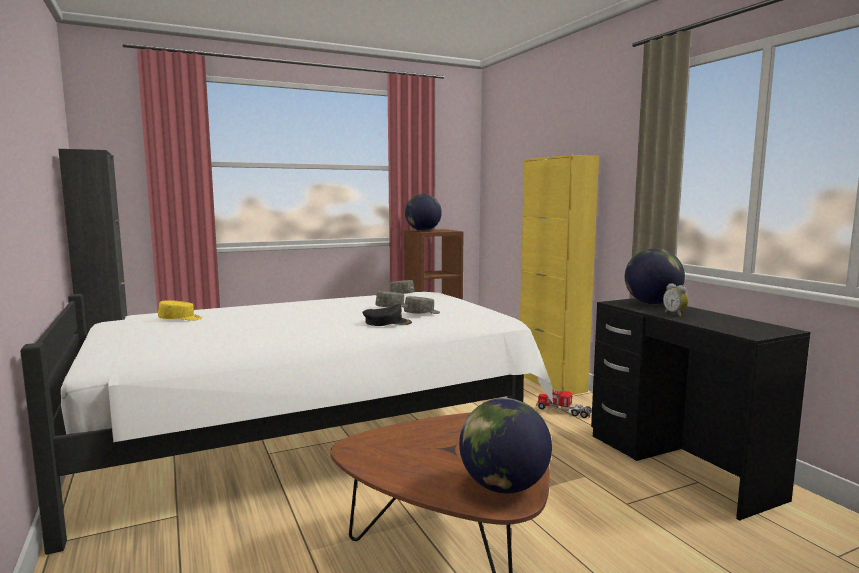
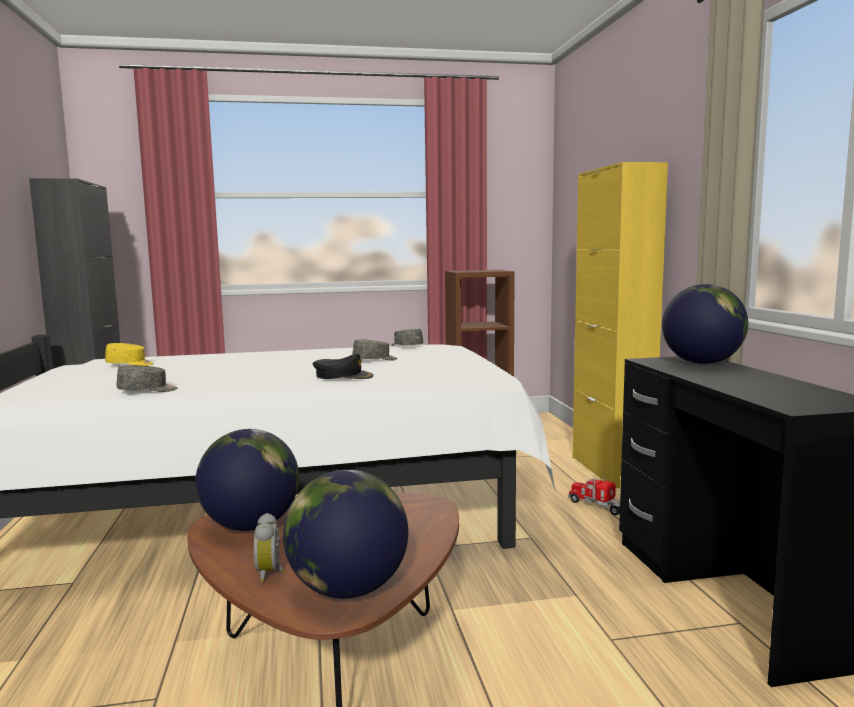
camera: 15 degrees right, 0 degrees up
(422, 313) = (399, 368): grey cap -> grey cap (148, 391)
(423, 230) = (465, 271): globe -> globe (251, 525)
(675, 314) = (716, 377): alarm clock -> alarm clock (271, 573)

